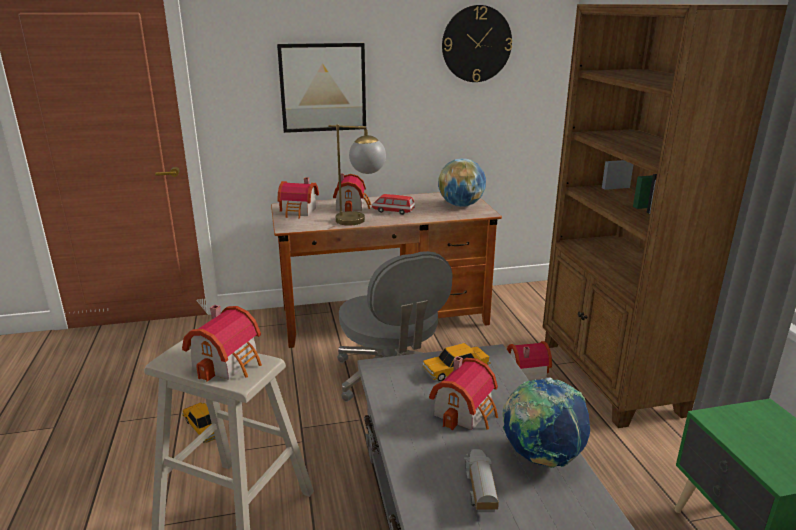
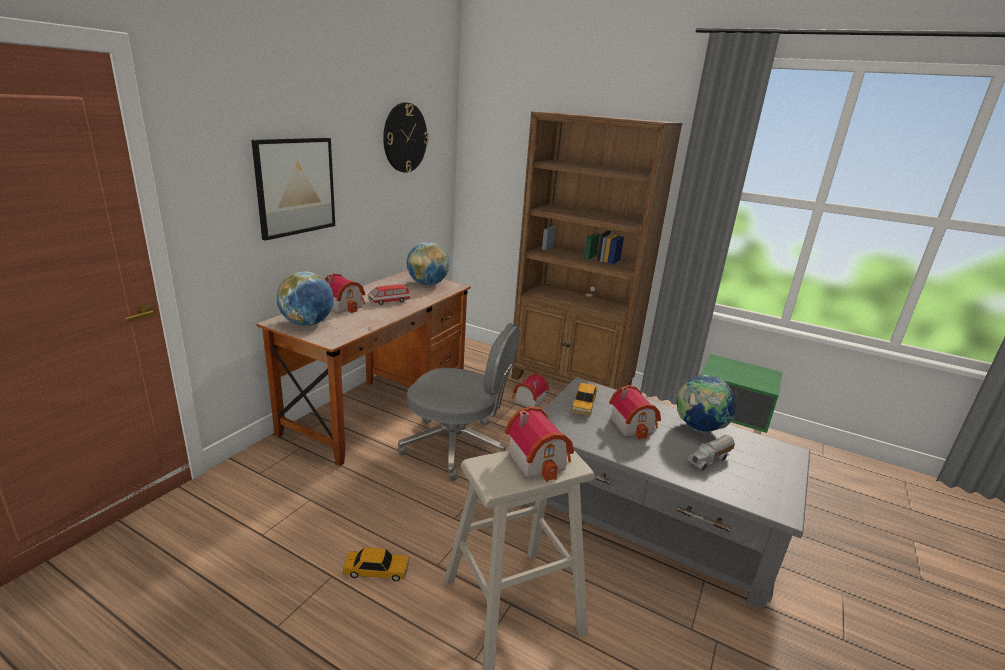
camera: 50 degrees left, 0 degrees up
(299, 212) = (307, 323): toy house -> globe
(361, 221) = (382, 316): table lamp -> none
(479, 490) = (709, 460): toy truck -> toy truck turned 75 degrees counterclockwise

